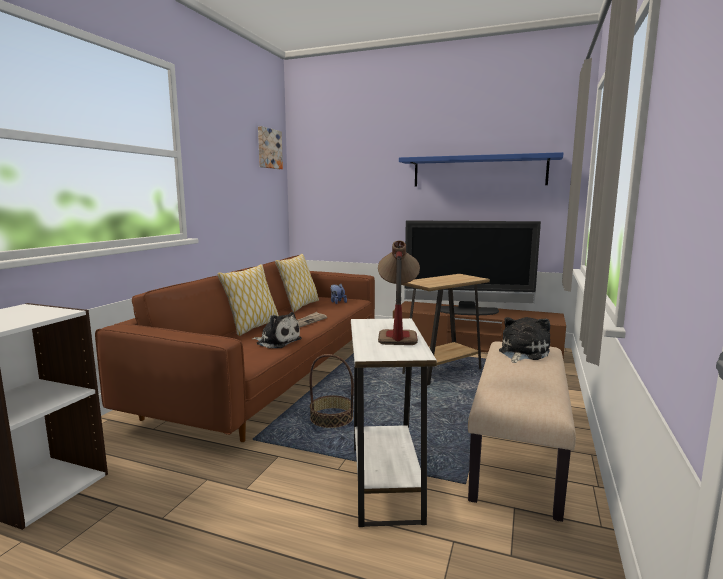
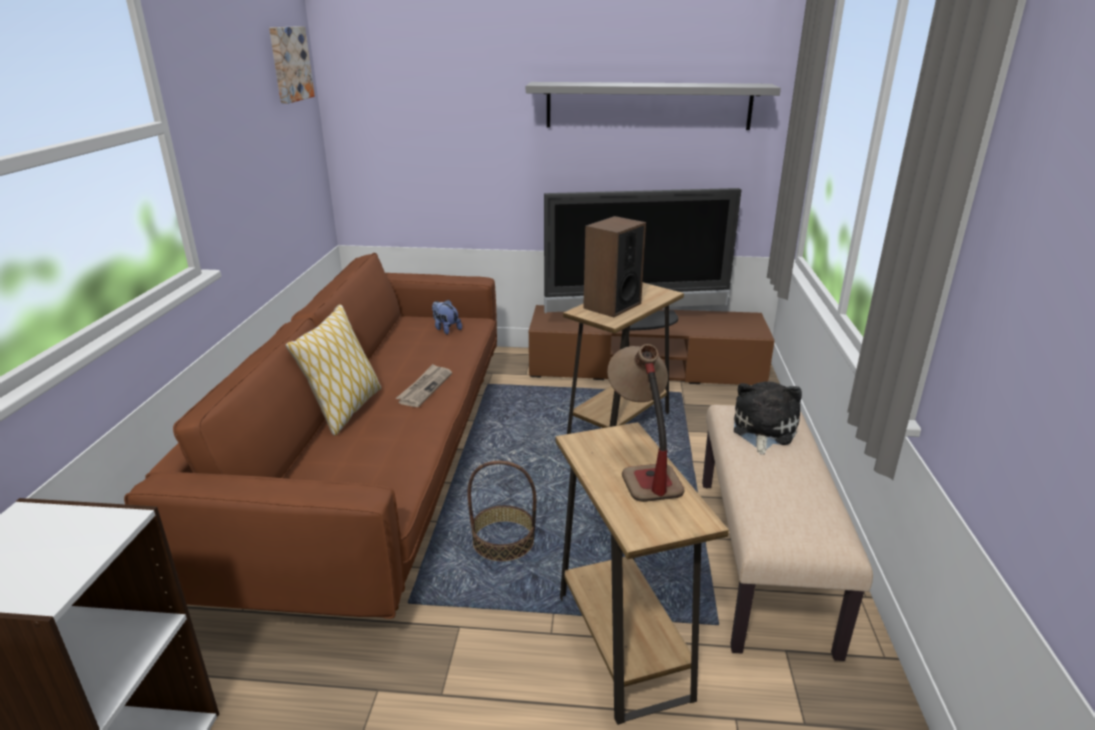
camera: 15 degrees left, 15 degrees up
(277, 342) = (405, 443): plush toy -> none
(299, 306) = (391, 345): pillow -> none
(385, 484) = (622, 645): white side table -> brown side table
(435, 280) = (612, 306): none -> speaker
(478, 171) = (648, 105): blue shelf -> grey shelf

